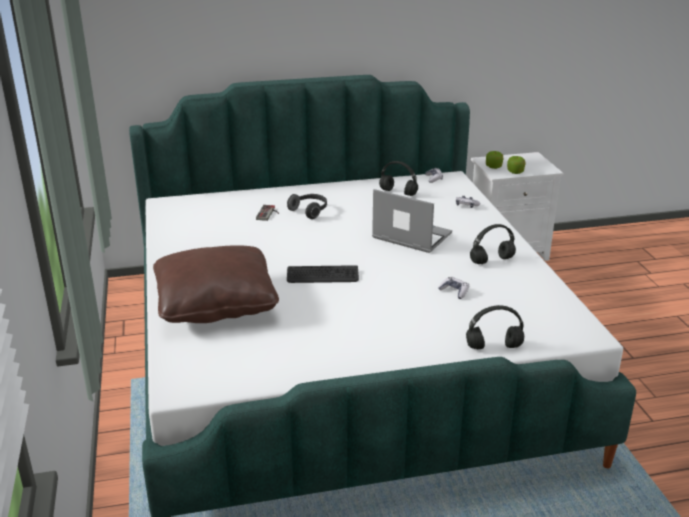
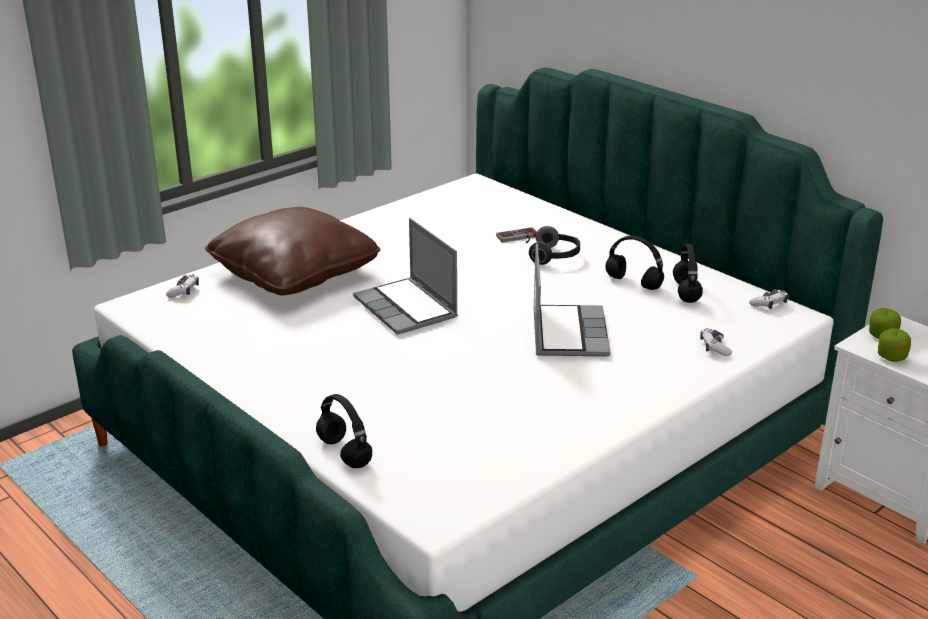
camera: 60 degrees right, 0 degrees up
(322, 275) = (407, 308): keyboard -> laptop
(454, 291) = (454, 396): game controller -> game controller (184, 291)
(491, 261) = (566, 403): black headphones -> black headphones (632, 283)

